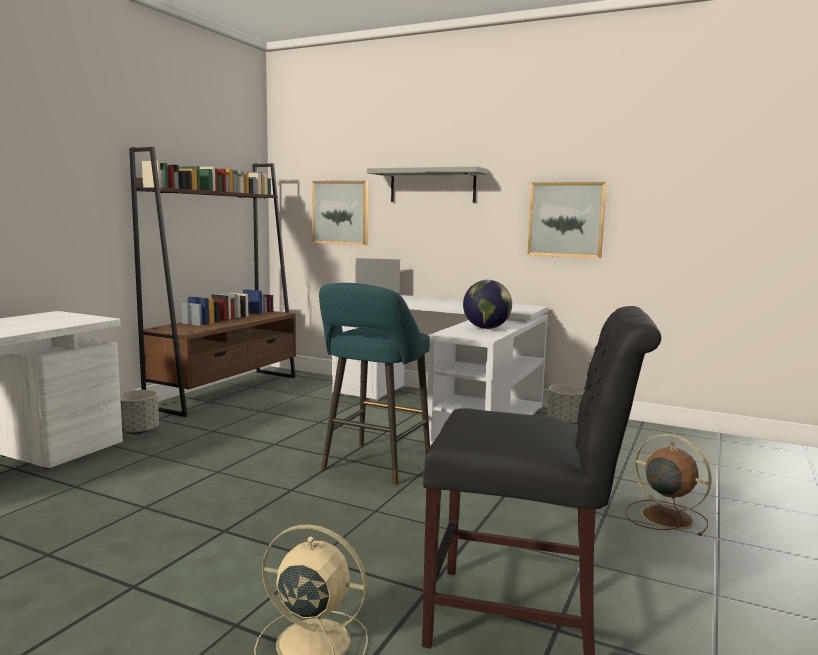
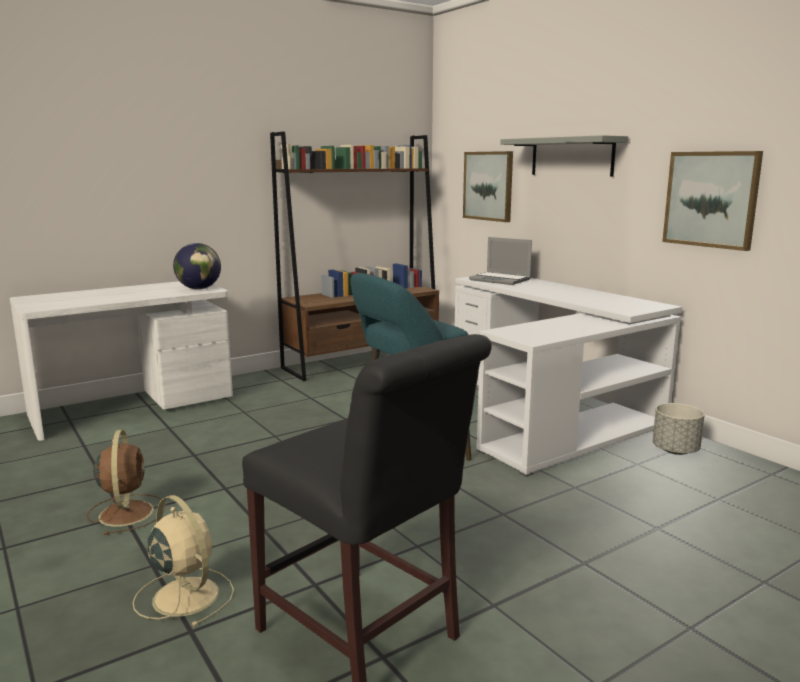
camera: 30 degrees right, 5 degrees up
(137, 431) = (255, 389): grey planter -> none
(486, 328) = (559, 329): globe -> globe (199, 289)
(664, 516) = (654, 585): brown fan -> brown fan (127, 512)

